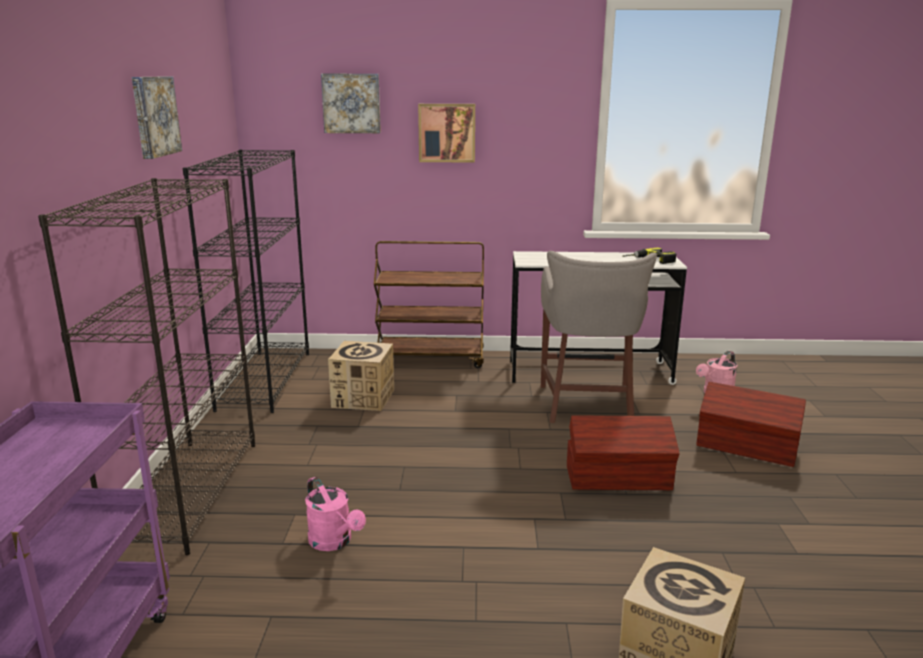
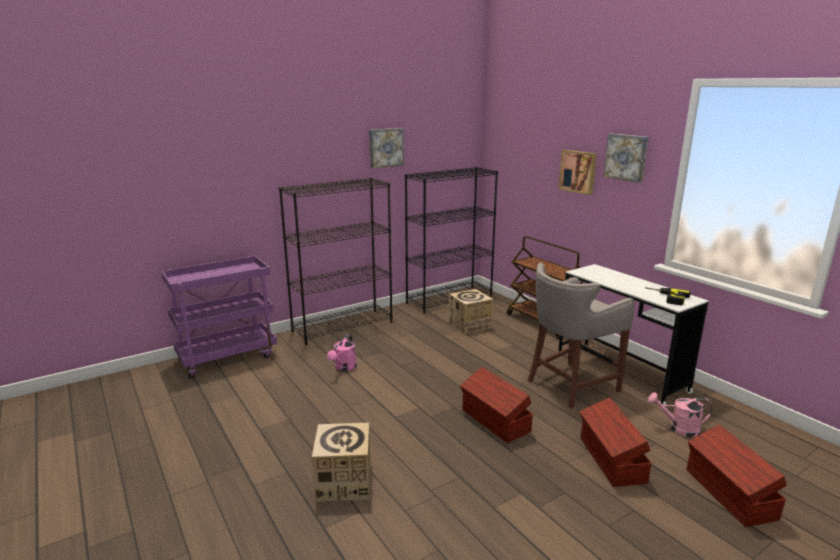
camera: 55 degrees right, 0 degrees up
(351, 103) = (532, 145): picture -> picture (626, 157)
(830, 422) = (729, 494): none -> brown storage box

